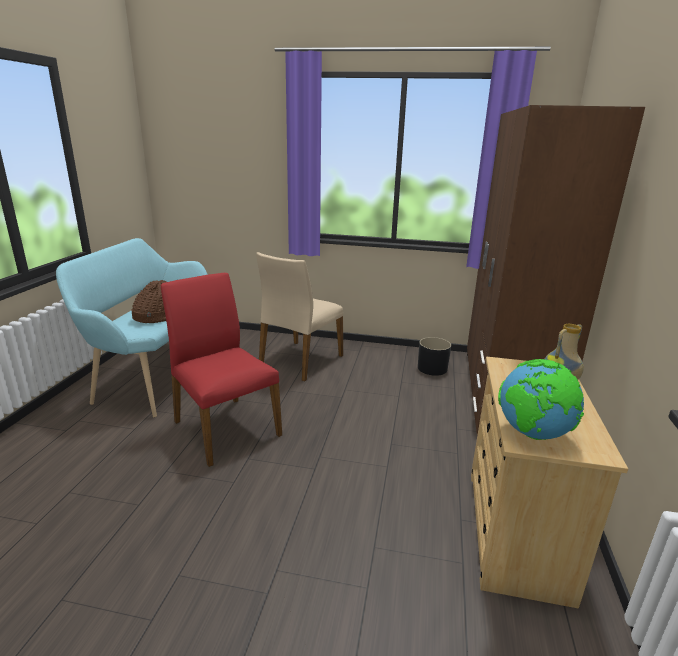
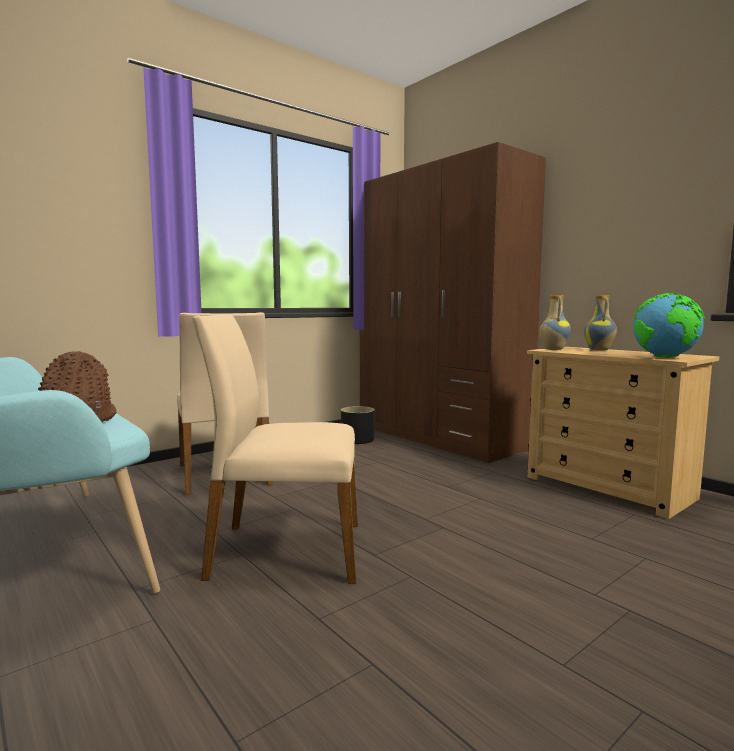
camera: 50 degrees left, 15 degrees down
(225, 428) = (285, 550): red chair -> beige chair
(515, 365) = (553, 349): none -> vase

